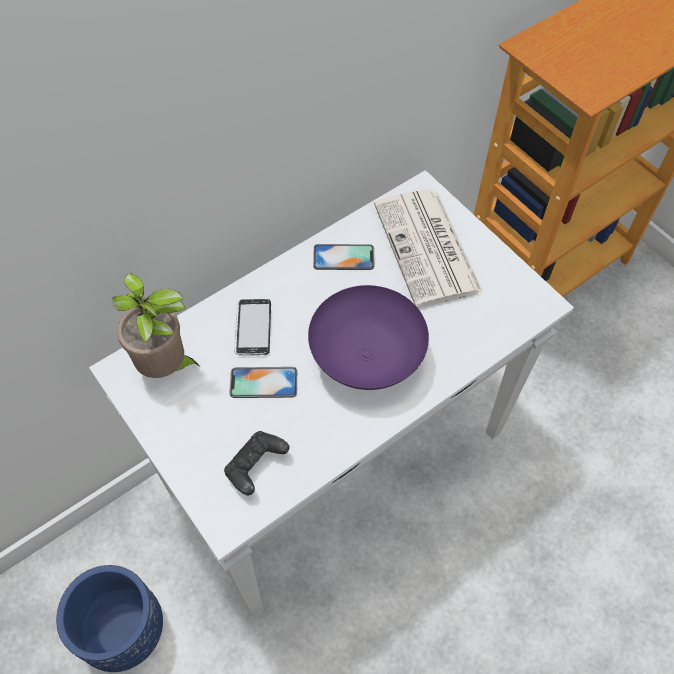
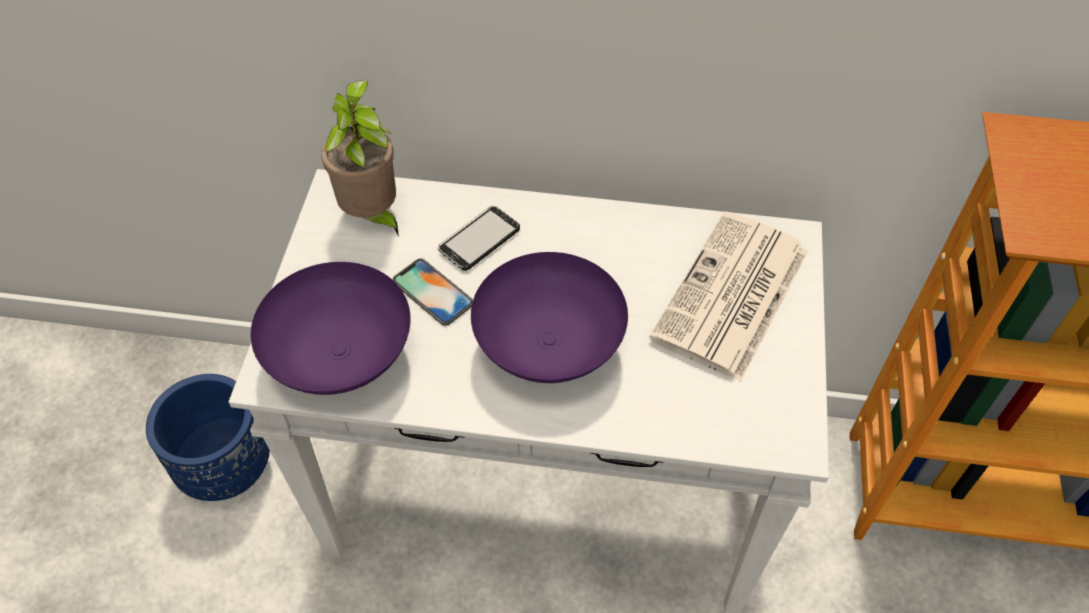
camera: 45 degrees right, 5 degrees down
(256, 467) = (343, 355): black game controller -> purple bowl
(343, 257) = (635, 242): phone -> none

